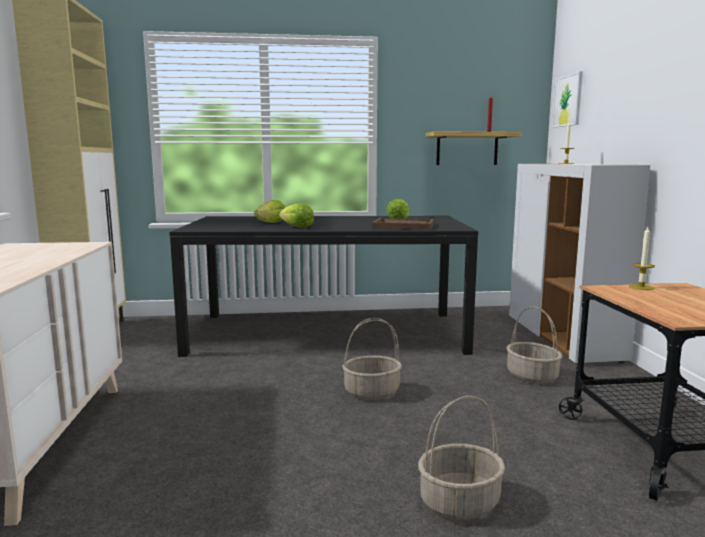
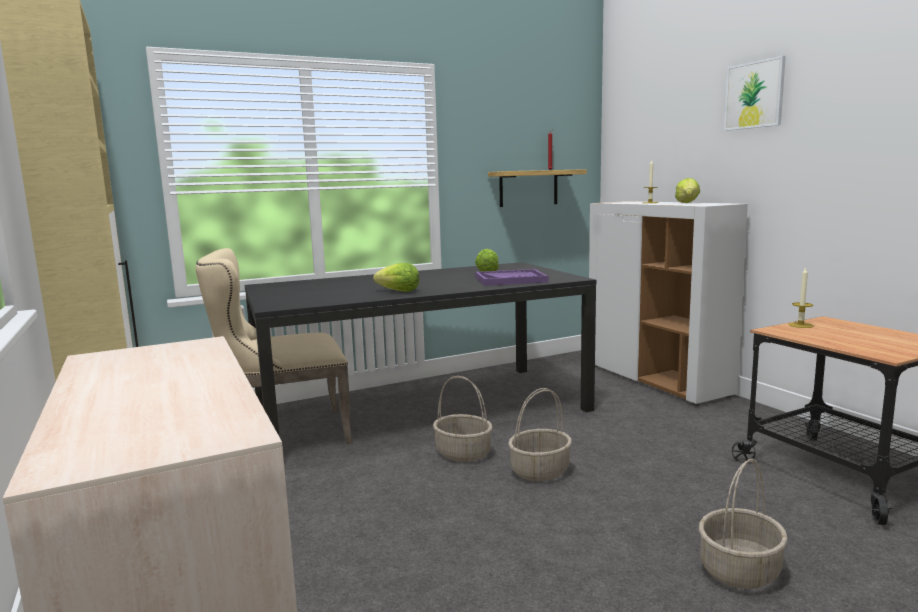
camera: 20 degrees left, 0 degrees up
(211, 335) = (282, 435): none -> beige chair
(271, 223) = (354, 288): lettuce -> lettuce (687, 203)
(403, 226) = (511, 280): brown tray -> purple tray
(531, 376) = (669, 425): basket -> basket (462, 453)
(568, 100) = (628, 137): picture -> picture (754, 95)

